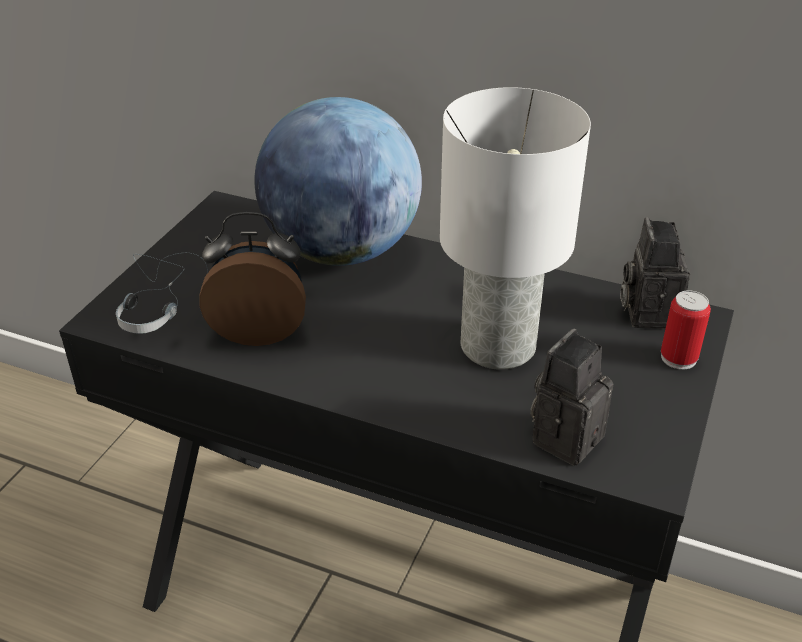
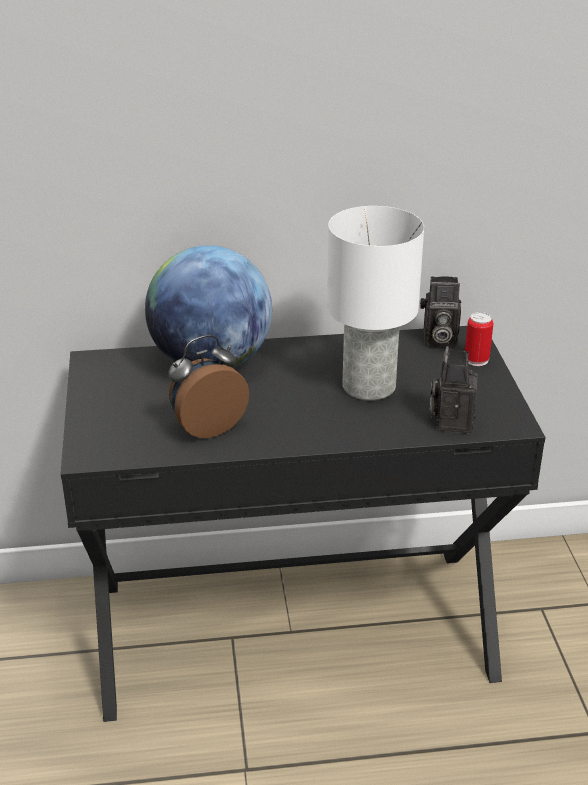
camera: 30 degrees left, 5 degrees down
(148, 319) = (121, 446): headphones -> none
(647, 312) = (437, 340): camera -> camera turned 60 degrees counterclockwise

